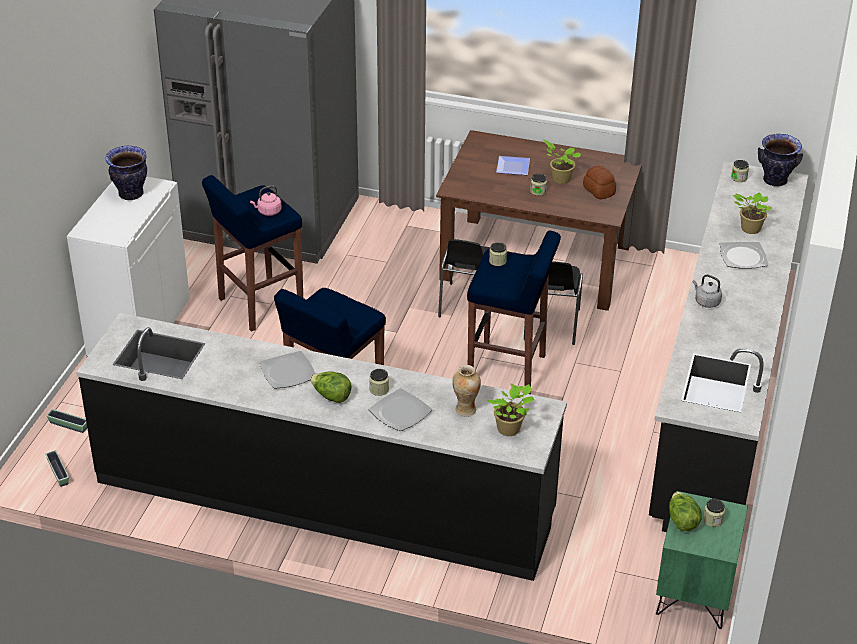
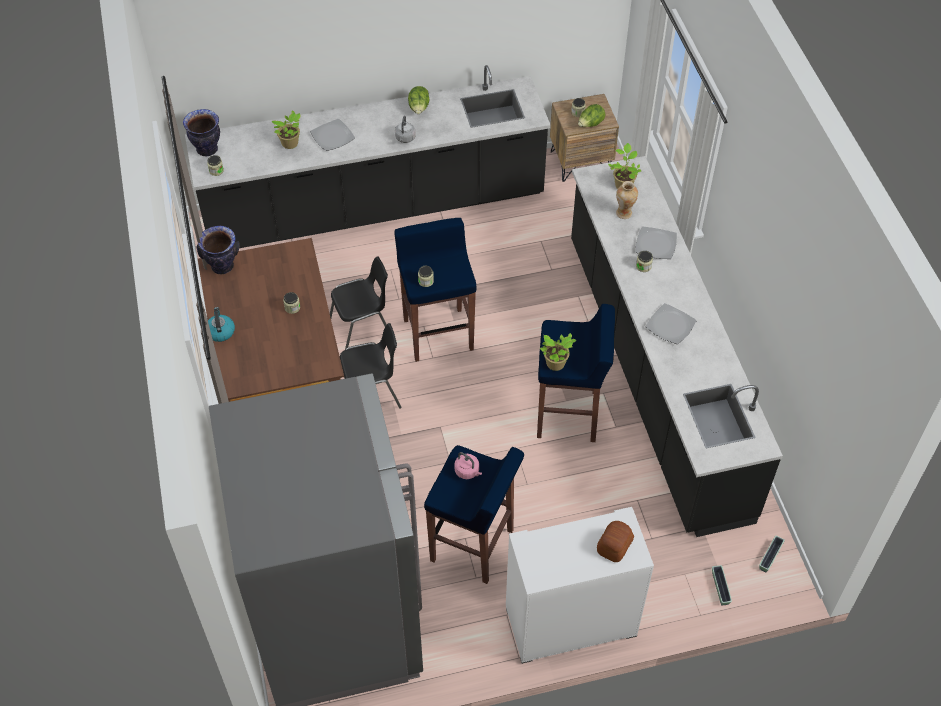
camera: 120 degrees left, 15 degrees up
(130, 194) = (556, 558): vase -> vase (222, 267)
(331, 397) = (673, 288): lettuce -> lettuce (419, 108)
(511, 168) = (264, 341): plate -> none
(542, 150) = (220, 331): none -> kettle
(559, 179) = (262, 301): potted plant -> potted plant (556, 365)
(599, 190) = (265, 269): bread -> bread (614, 546)
(695, 594) = (580, 161): green nightstand -> brown nightstand

